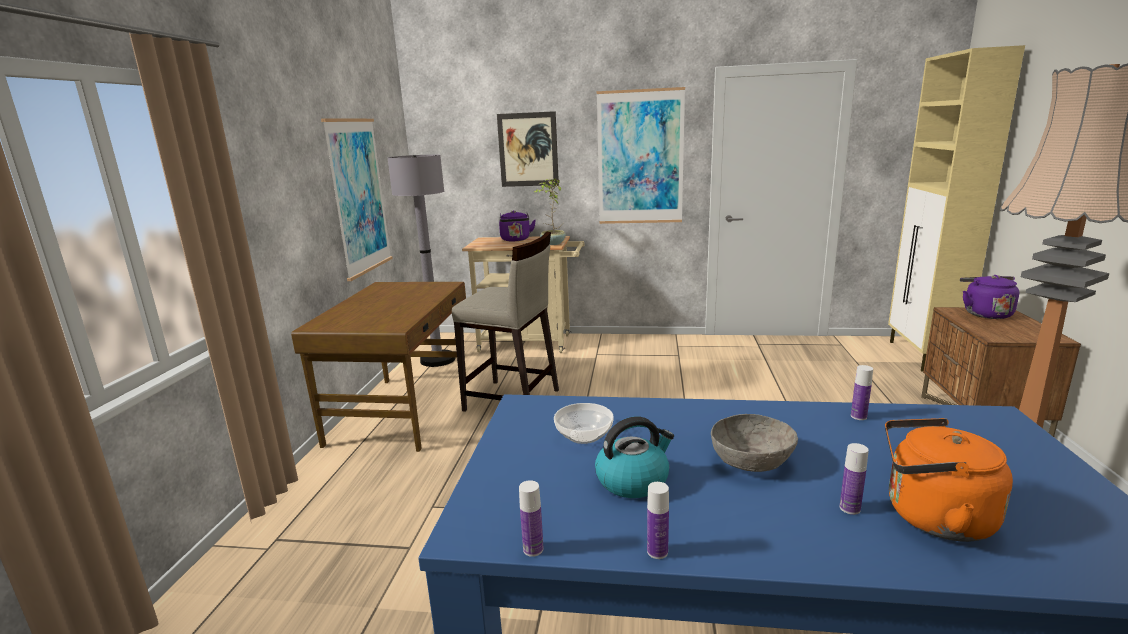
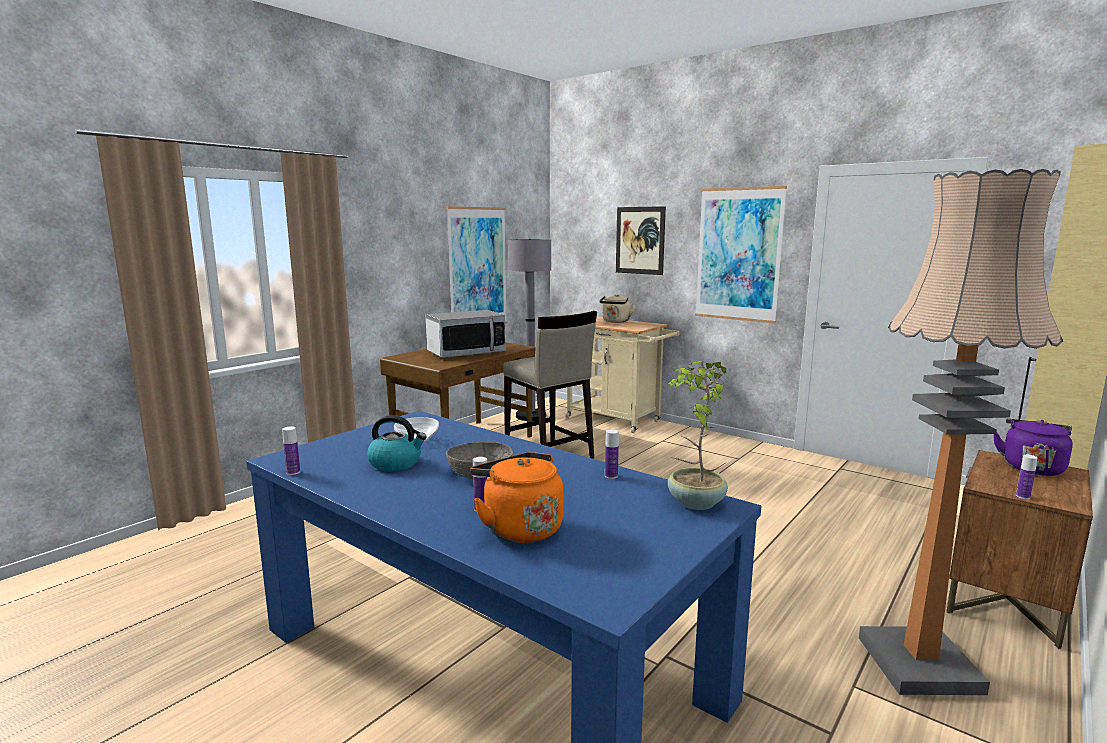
camera: 30 degrees right, 5 degrees down
(395, 303) = (466, 353): none -> microwave
(516, 240) = (615, 321): purple kettle -> beige kettle
(552, 244) = (637, 328): potted plant -> potted plant (694, 503)
(657, 551) = (342, 491): bottle -> bottle (1022, 496)

